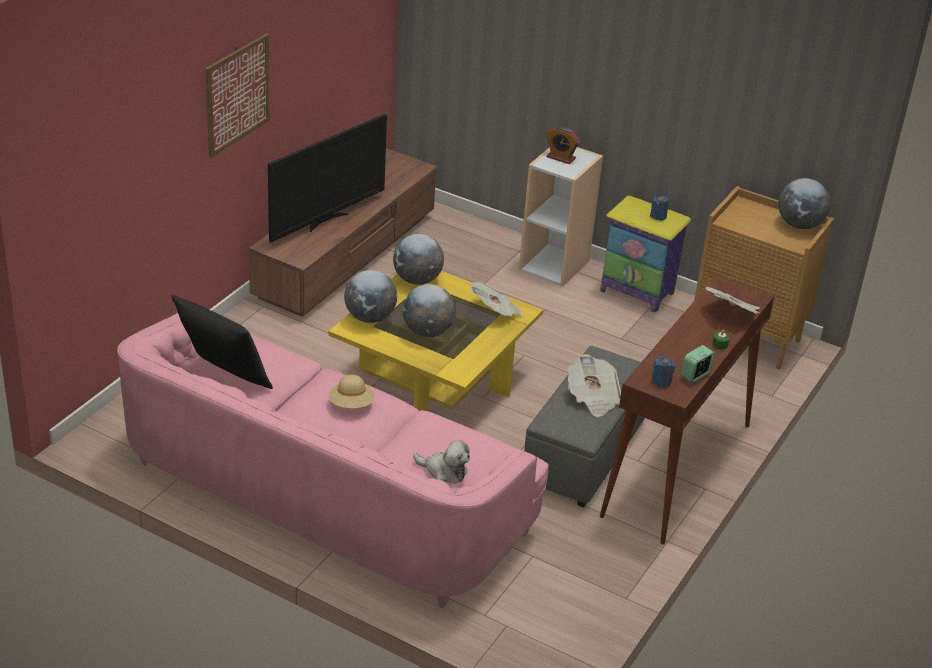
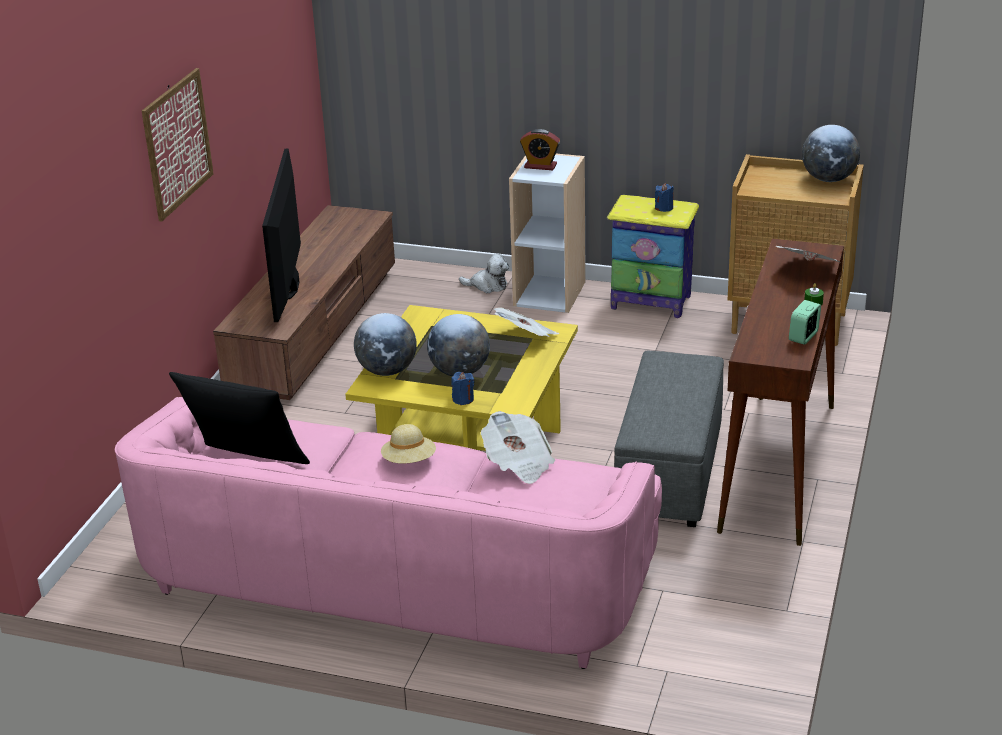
camera: 10 degrees left, 5 degrees down
(326, 220) = (291, 287): television -> television turned 150 degrees clockwise
(417, 280) = (424, 323): globe -> none
(444, 471) = (548, 507): plush toy -> plush toy (488, 285)
(593, 398) = (674, 401): newspaper -> newspaper (518, 463)
(661, 381) = (770, 350): blue candle -> blue candle (463, 399)

